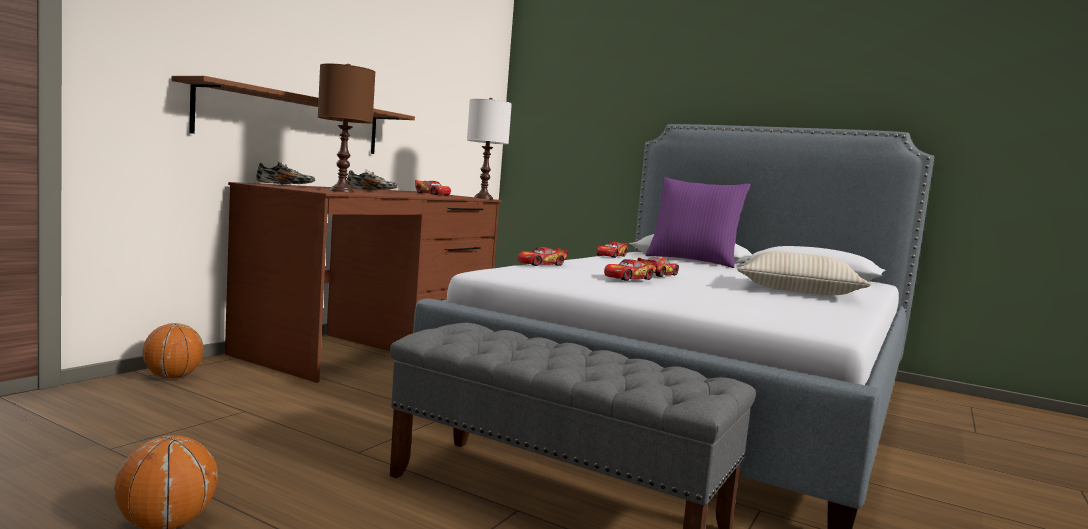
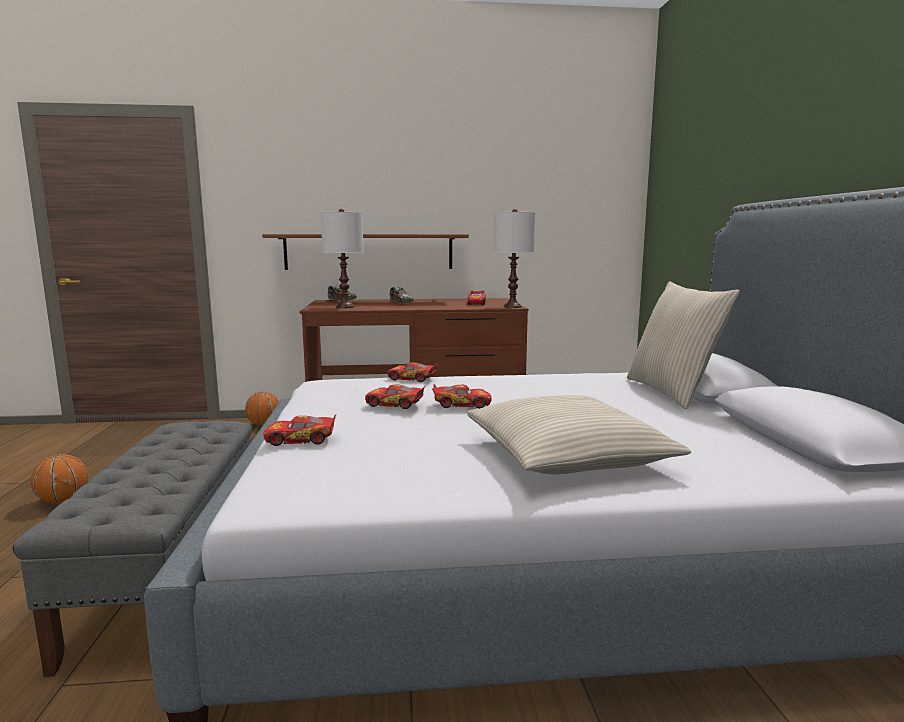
camera: 55 degrees right, 5 degrees up
(341, 191) = (345, 307): brown table lamp -> white table lamp
(611, 255) = (575, 375): toy car -> toy car (300, 439)
(692, 261) = (672, 392): purple pillow -> beige pillow

